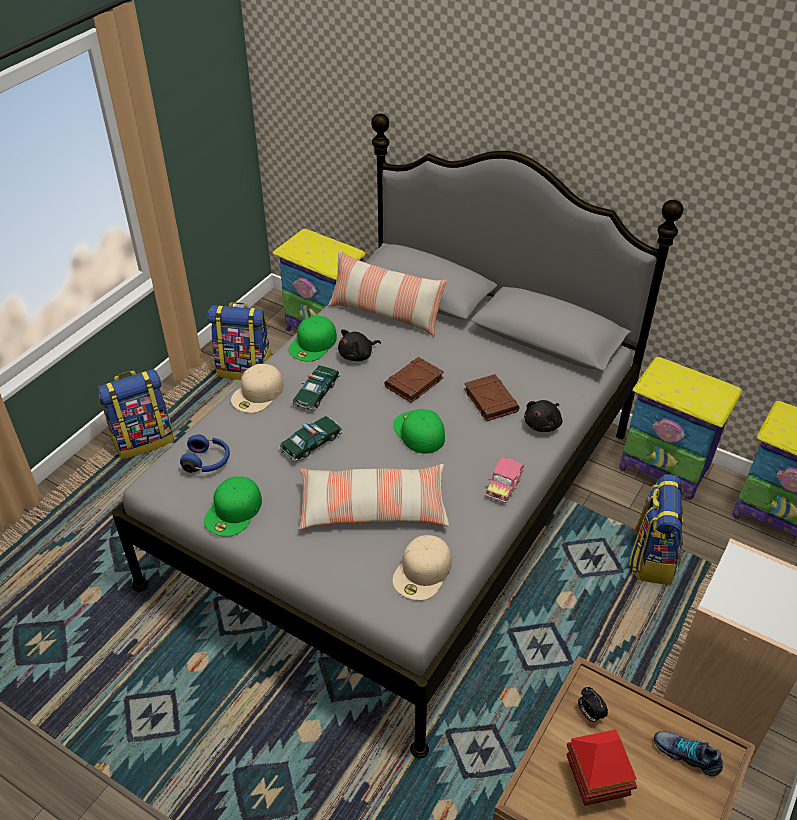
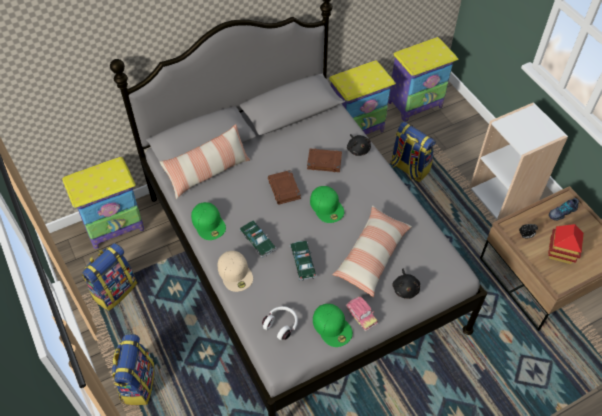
camera: 60 degrees left, 10 degrees up
(208, 461) = (281, 324): blue headphones -> white headphones
(357, 355) = (237, 205): black plush toy -> black plush toy (405, 288)
(418, 431) = (327, 206): green cap -> green cap turned 120 degrees counterclockwise
(423, 572) = (431, 254): beige cap -> none
(504, 485) = (392, 189): toy car -> toy car (361, 316)

